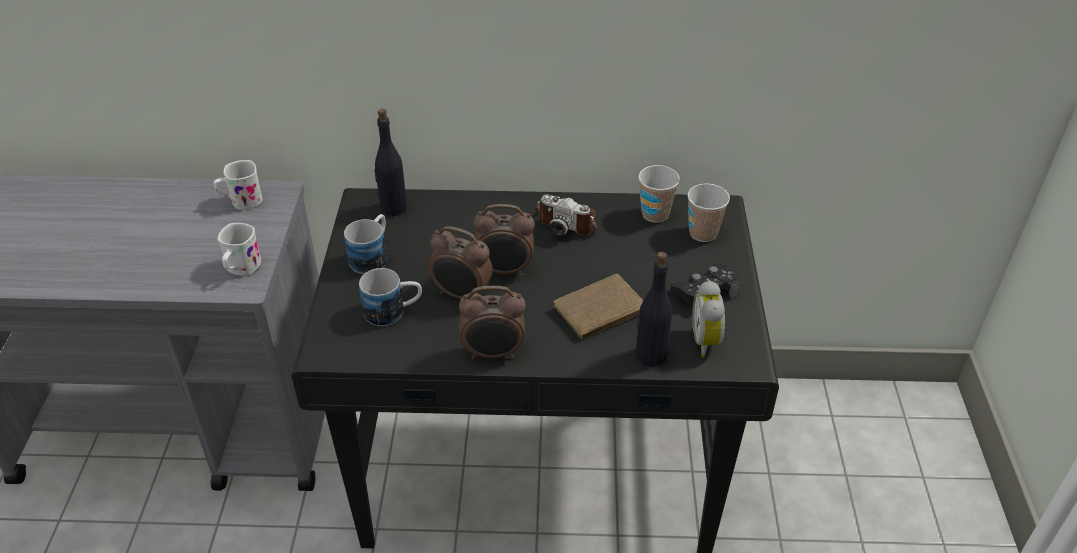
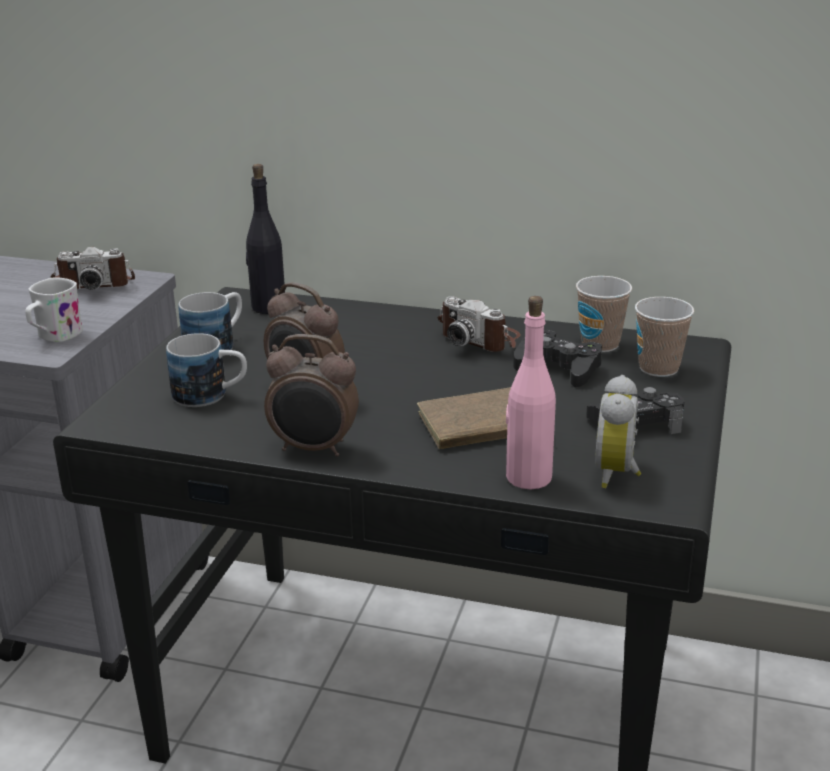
camera: 15 degrees right, 15 degrees down
(241, 201) = (94, 283): white mug -> camera
(504, 270) = (373, 374): alarm clock -> none
(634, 243) = (559, 368): none -> black game controller
(650, 355) = (528, 477): black bottle -> pink bottle

